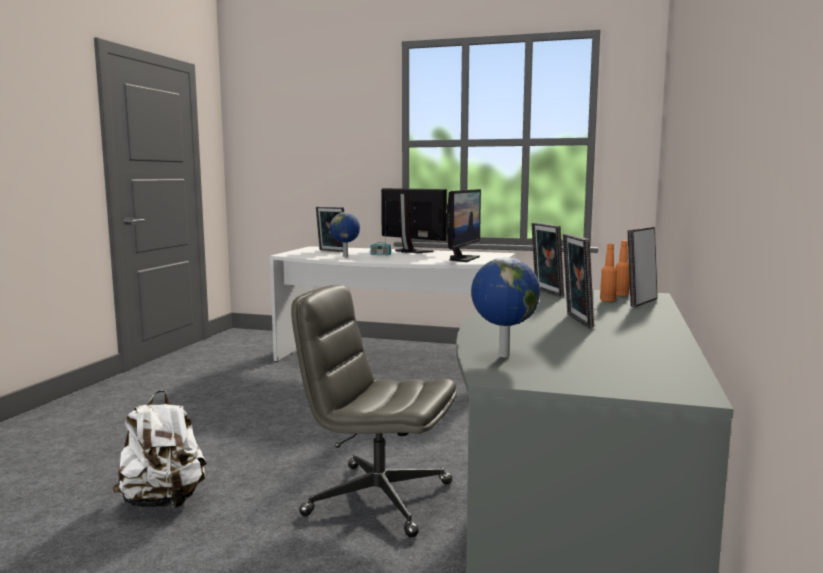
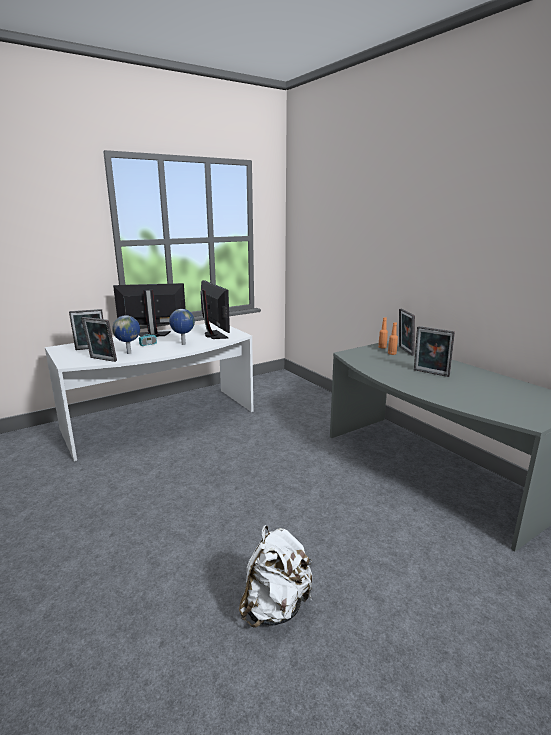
camera: 50 degrees left, 10 degrees up
(377, 498) = (359, 516): grey office chair -> none
(502, 355) = (491, 409): globe -> globe (183, 344)
(546, 292) = (353, 355): picture frame -> picture frame (102, 360)

